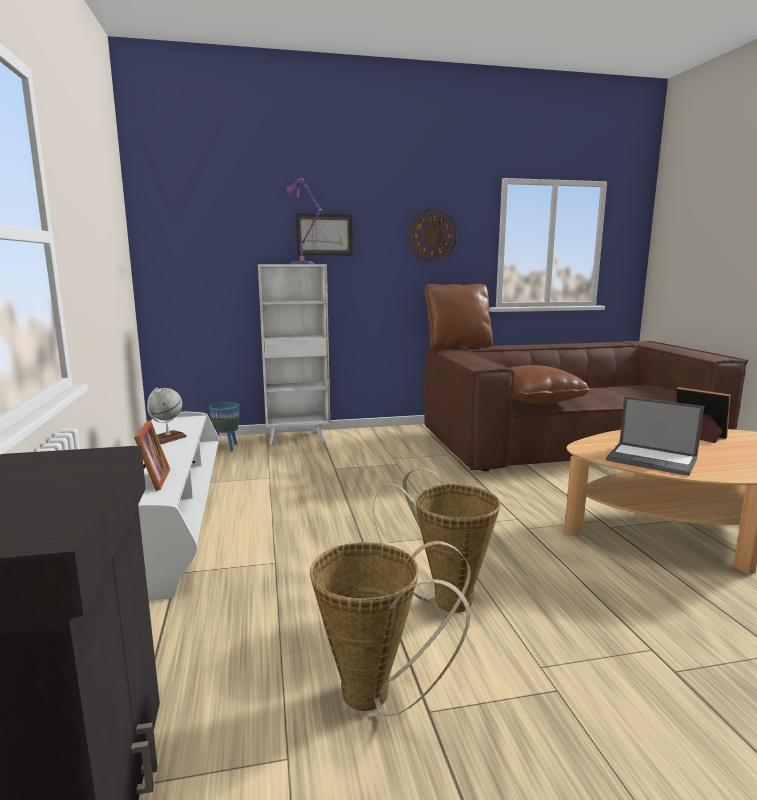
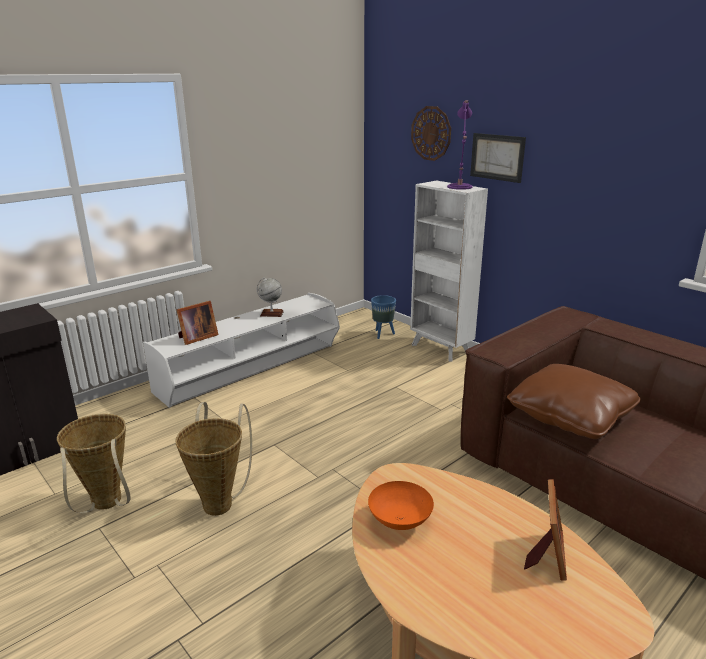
camera: 60 degrees right, 10 degrees up
(432, 235) = (614, 170): wall clock -> wall clock (431, 133)
(458, 347) = (598, 317): brown pillow -> none
(653, 459) = (400, 521): laptop -> orange bowl

